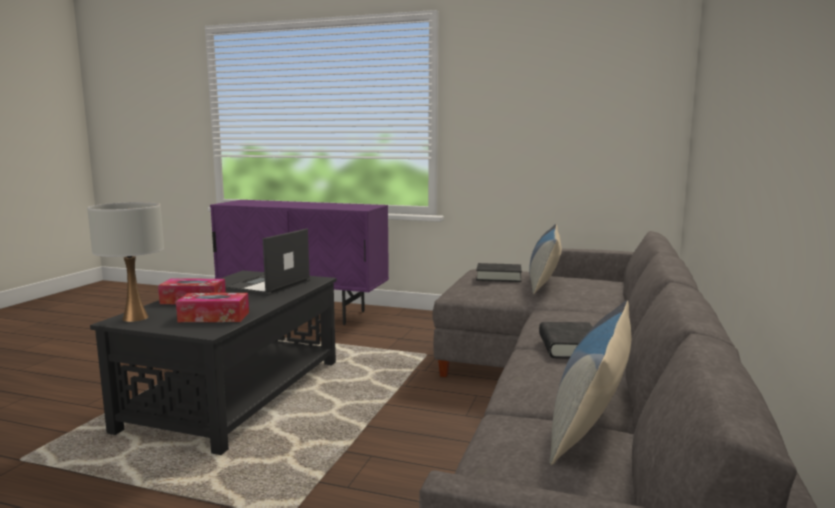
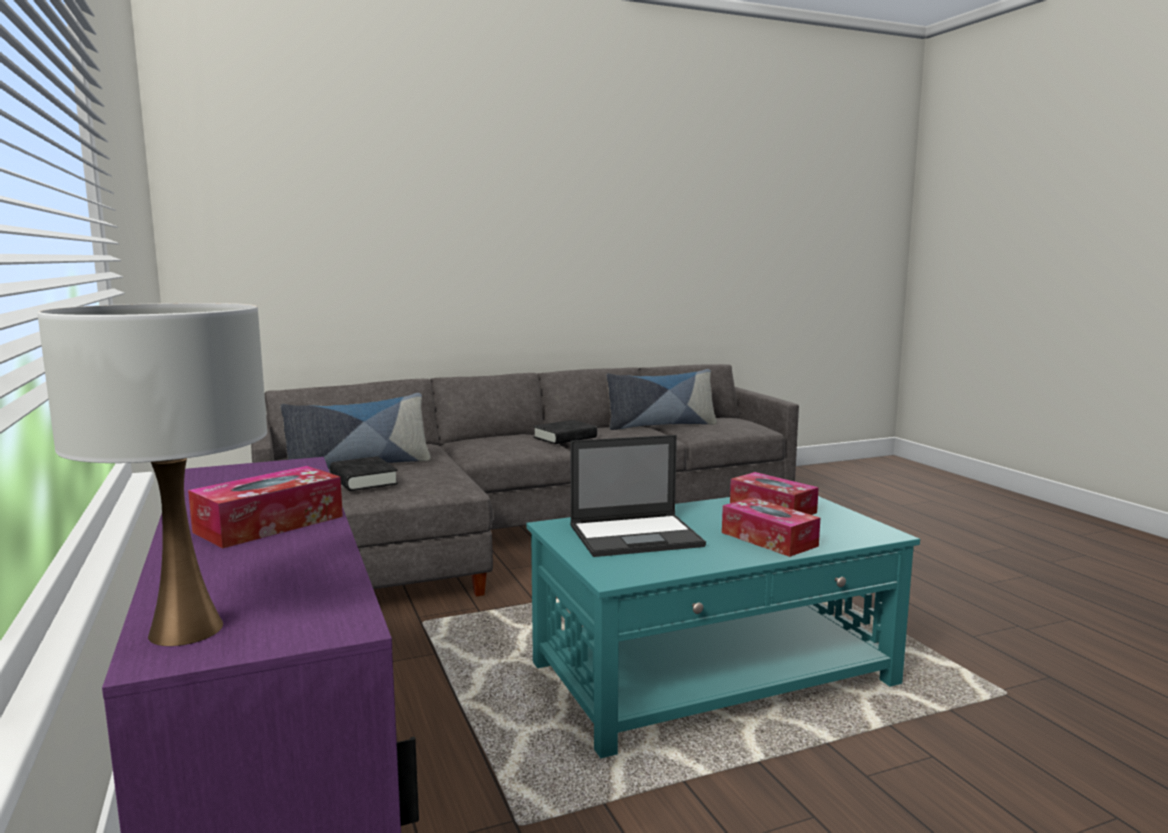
camera: 130 degrees left, 0 degrees up
(135, 318) = (861, 531): white table lamp -> white table lamp (187, 629)
(235, 394) = (714, 674): black coffee table -> turquoise coffee table
(298, 205) = (269, 524): none -> tissue box

